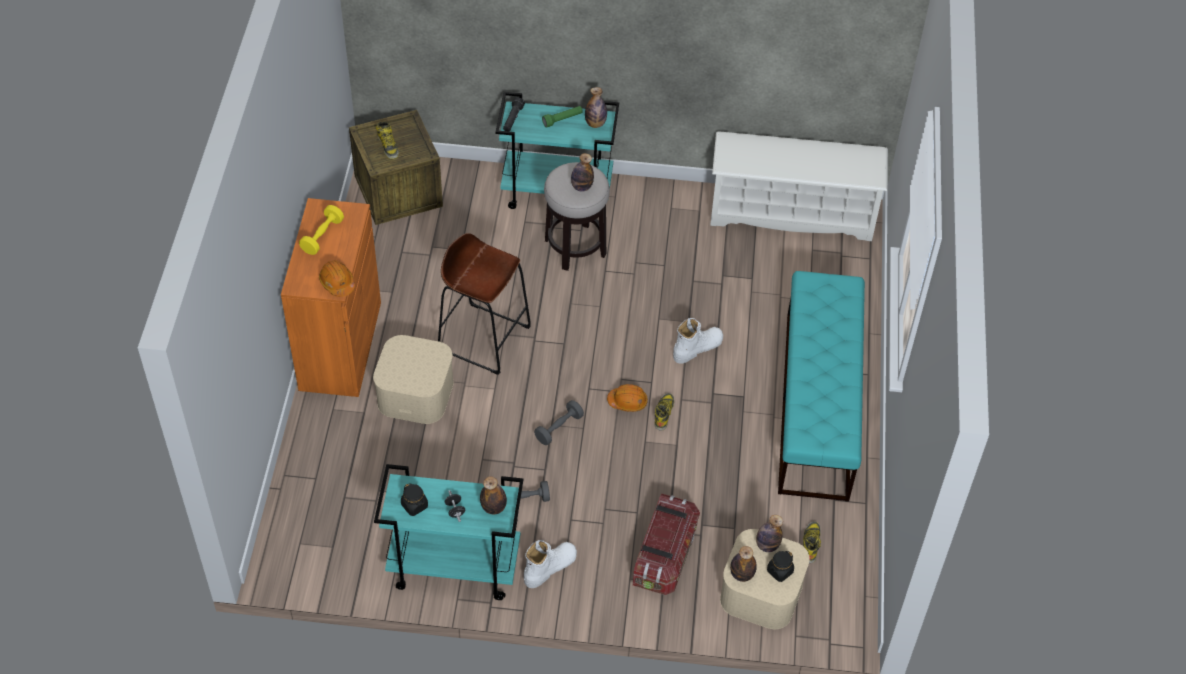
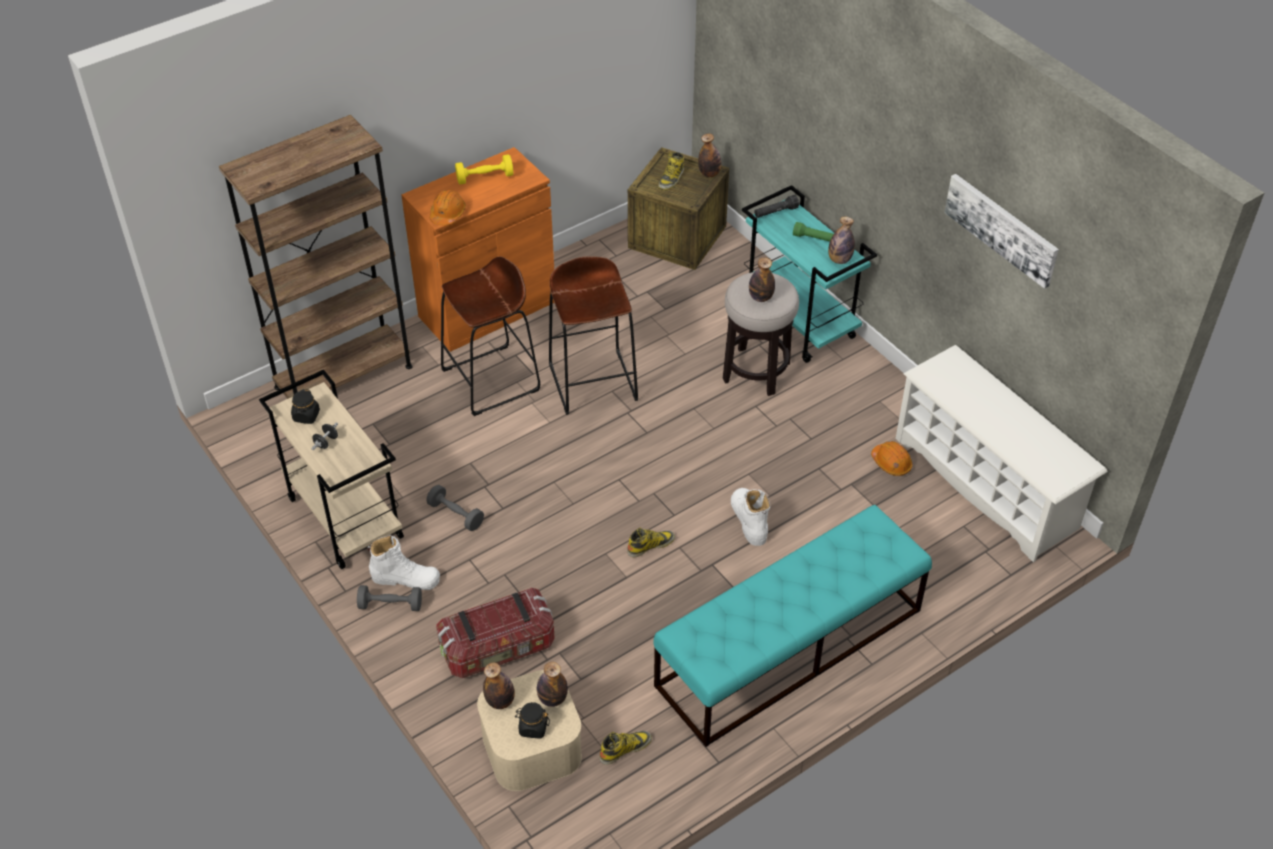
camera: 50 degrees right, 5 degrees down
(309, 477) = (343, 377): none -> brown bookcase
(416, 393) = (491, 380): beige storage box -> brown stool
(453, 567) = (344, 518): turquoise cart -> beige cart
(493, 507) = (353, 463): bottle -> bottle (709, 173)
(559, 428) = (555, 488): grey dumbbell -> grey dumbbell (390, 605)
(627, 402) = (634, 513): orange hard hat -> orange hard hat (891, 463)
(697, 348) = (749, 520): white boot -> white boot turned 120 degrees counterclockwise
(750, 28) = (1002, 229): none -> picture

